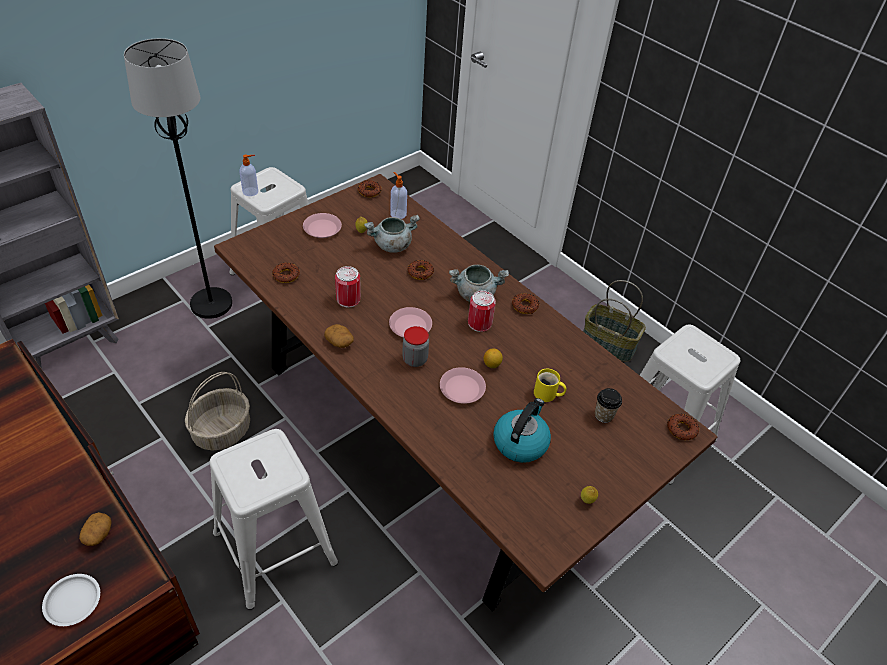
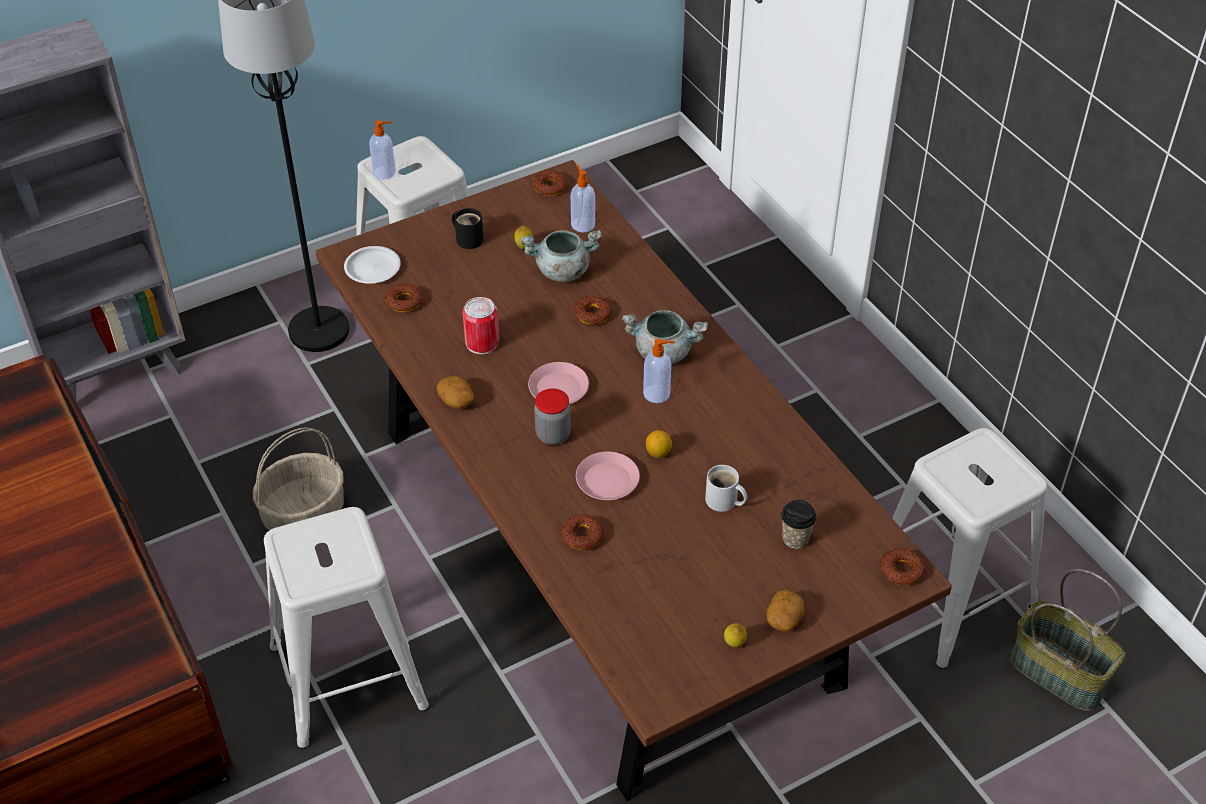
camera: 15 degrees right, 0 degrees up
(72, 601) = (79, 683): white plate -> white plate (372, 268)
(98, 534) = (118, 611): potato -> potato (784, 619)
(322, 229) = (468, 238): pink plate -> black mug
(479, 323) = (657, 394): can -> soap dispenser
(520, 442) = (667, 559): kettle -> none
(525, 306) = (730, 376): donut -> donut (582, 536)
(547, 394) = (723, 502): yellow mug -> white mug
(609, 344) = (910, 451): basket -> basket (1060, 672)

